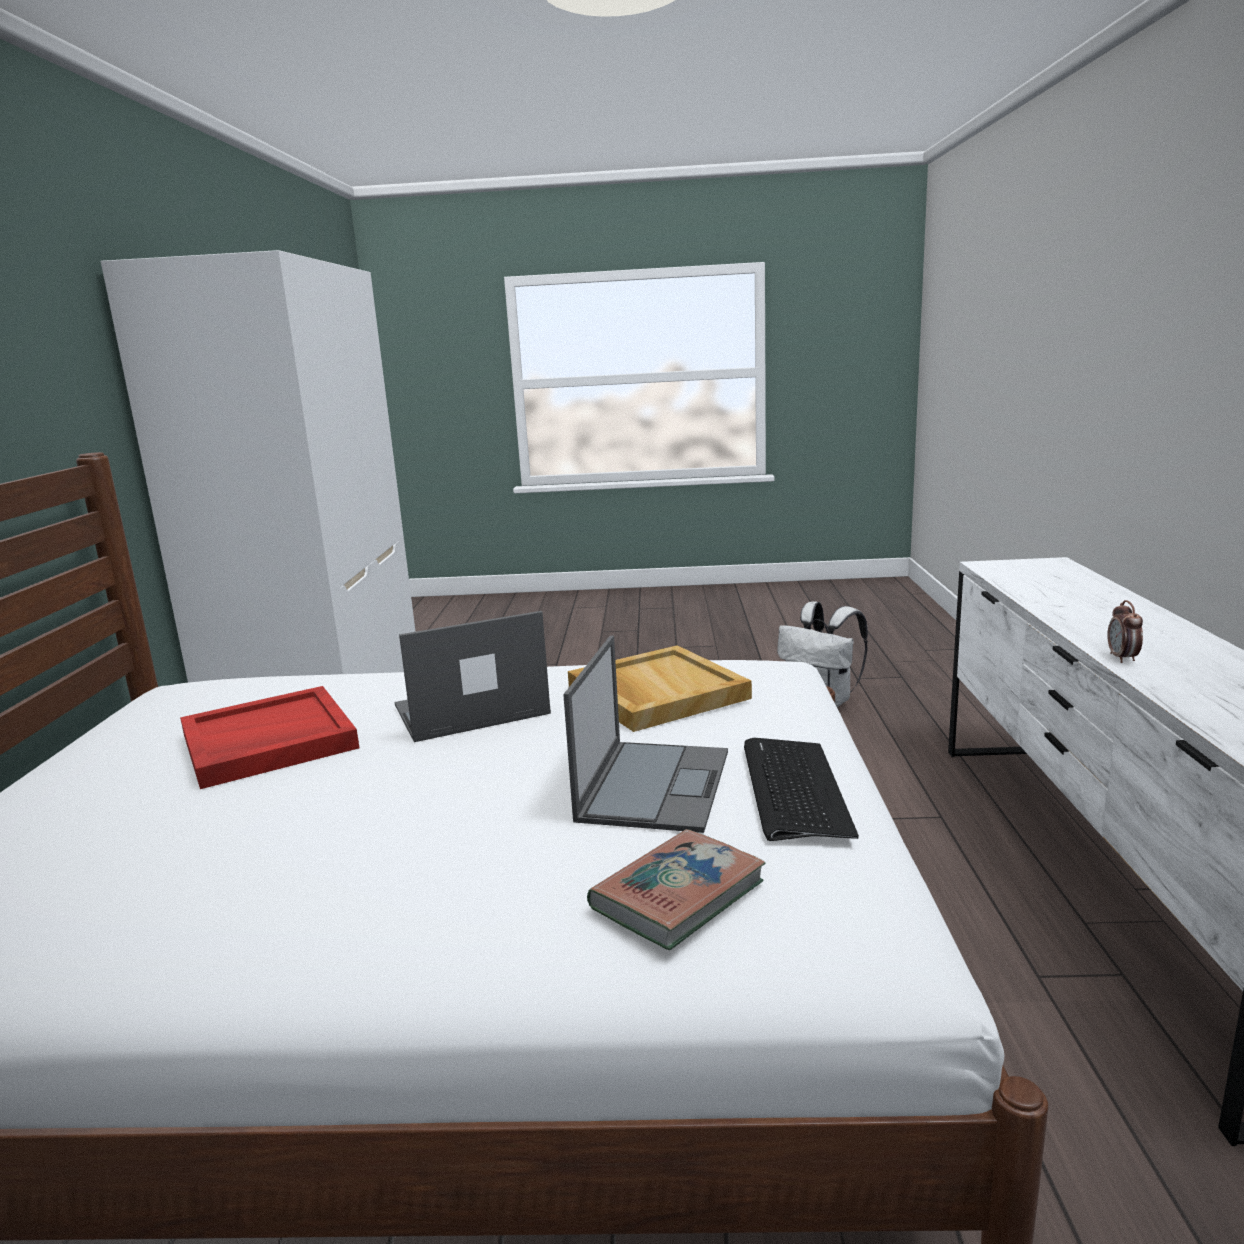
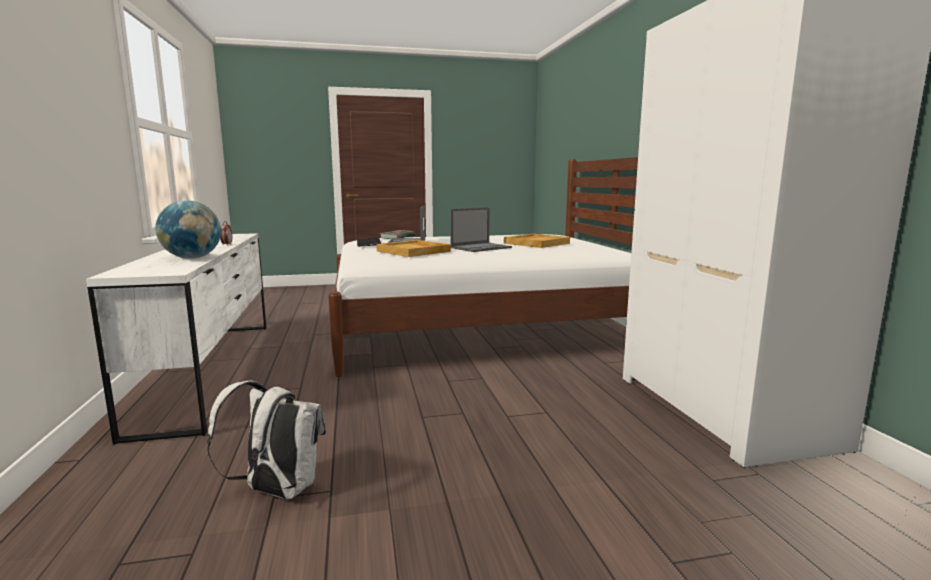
camera: 165 degrees right, 5 degrees down
(268, 742) = (536, 243): red tray -> beige tray
(1049, 597) = (192, 258): none -> globe

